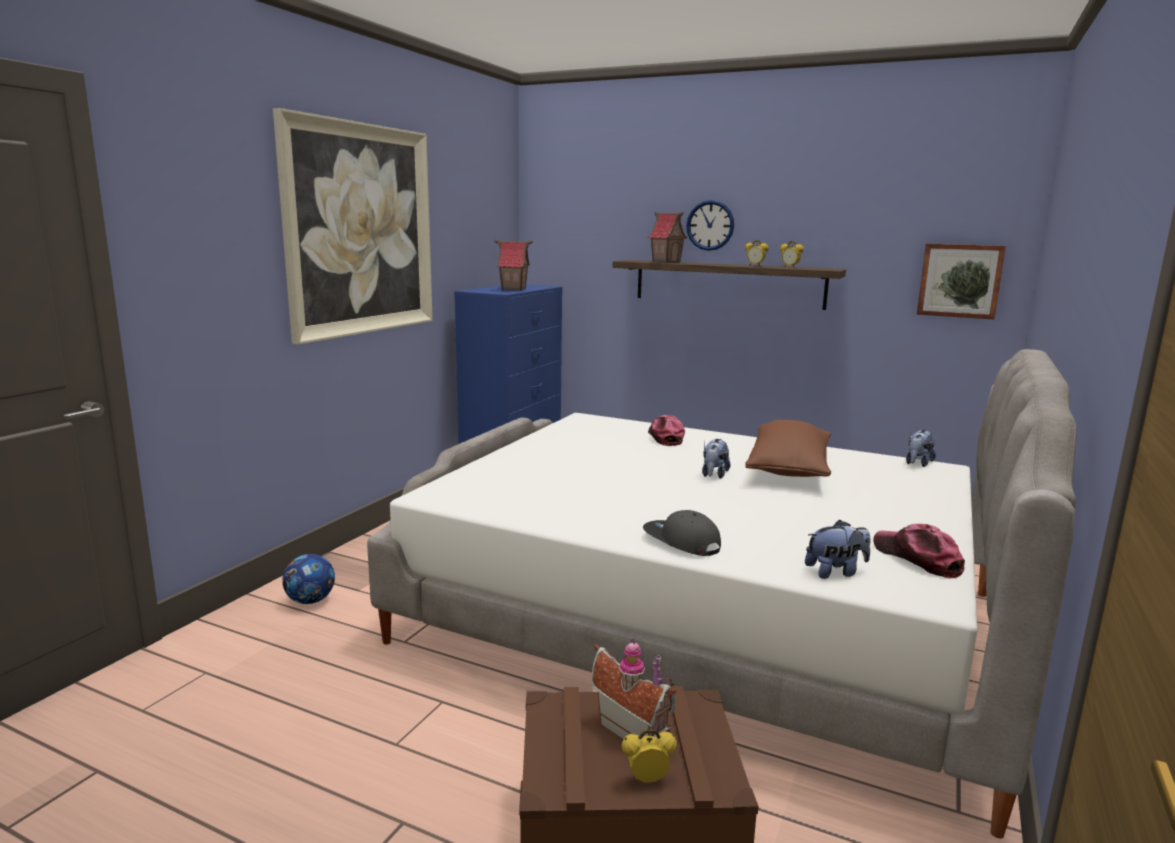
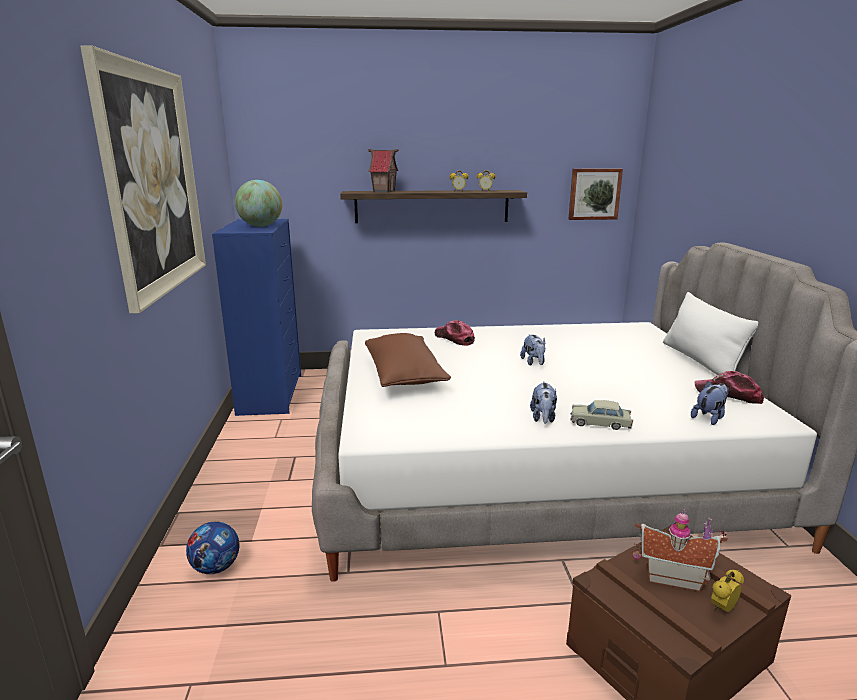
camera: 30 degrees left, 5 degrees up
(513, 289) = (261, 226): toy house -> globe
(681, 542) = (600, 423): grey cap -> beige toy car
(710, 225) = (414, 159): wall clock -> none
(789, 469) = (568, 347): brown pillow -> brown pillow (404, 375)
(917, 463) = (625, 326): plush toy -> plush toy (543, 418)
(954, 518) = (700, 361): none -> white pillow

